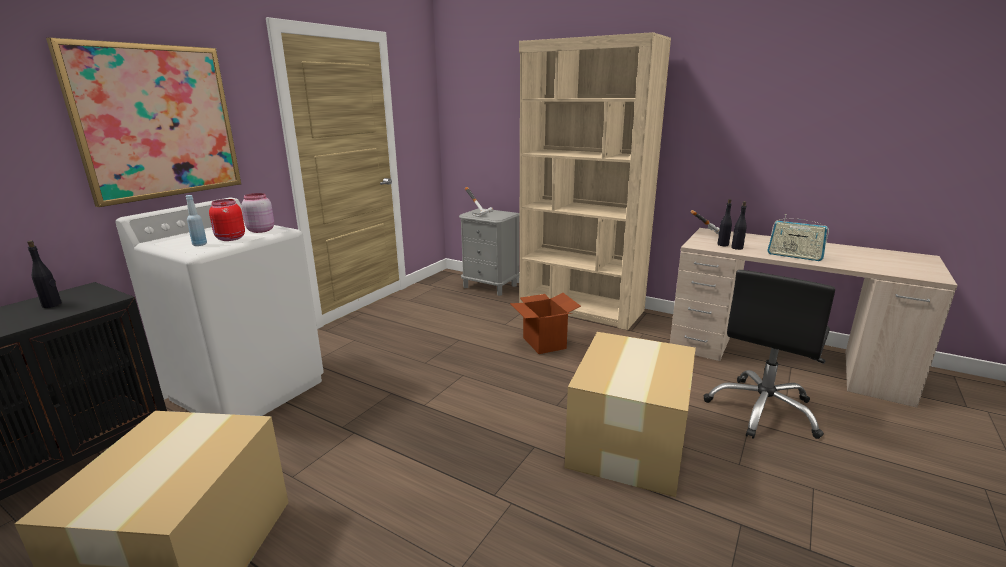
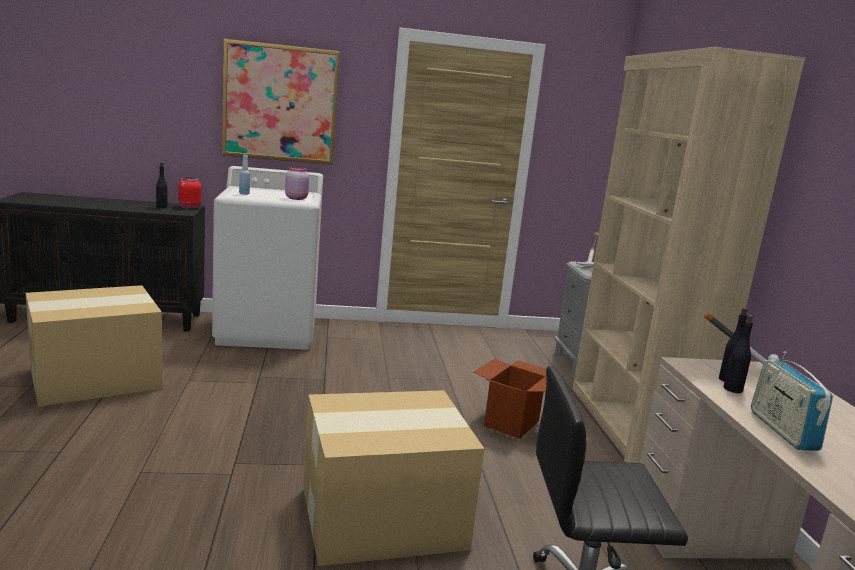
camera: 50 degrees right, 5 degrees down
(229, 239) = (266, 196): red jar -> red jar (189, 207)

